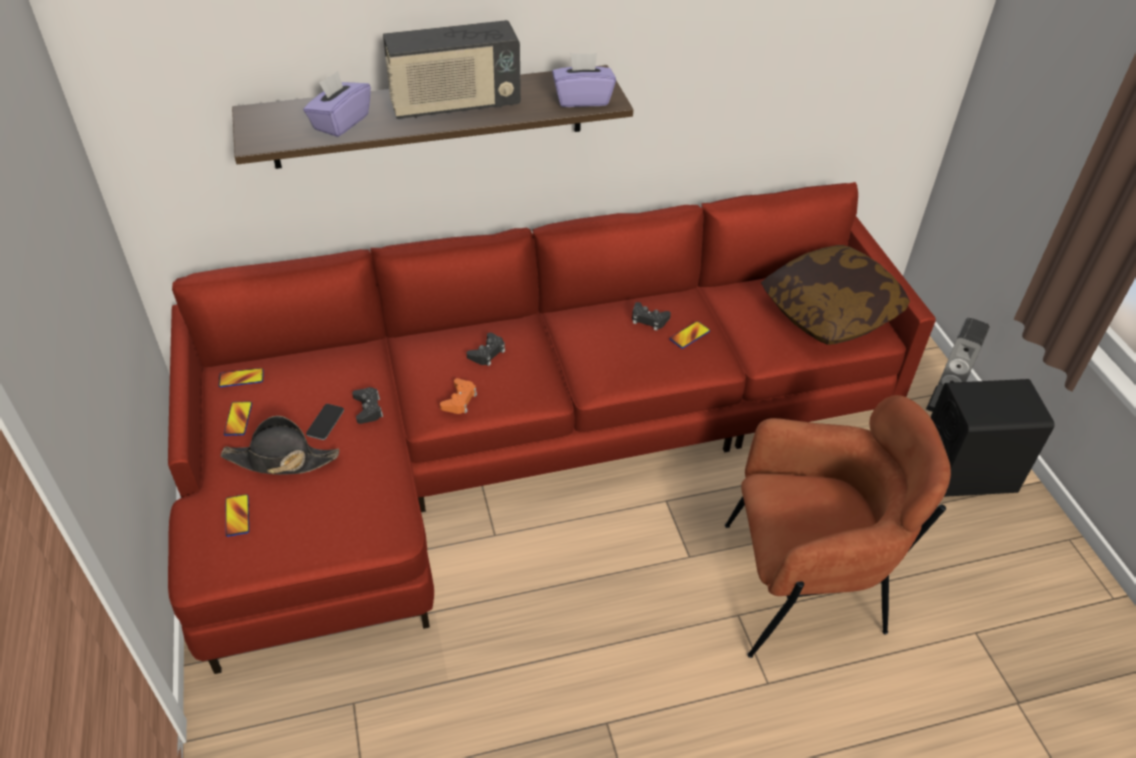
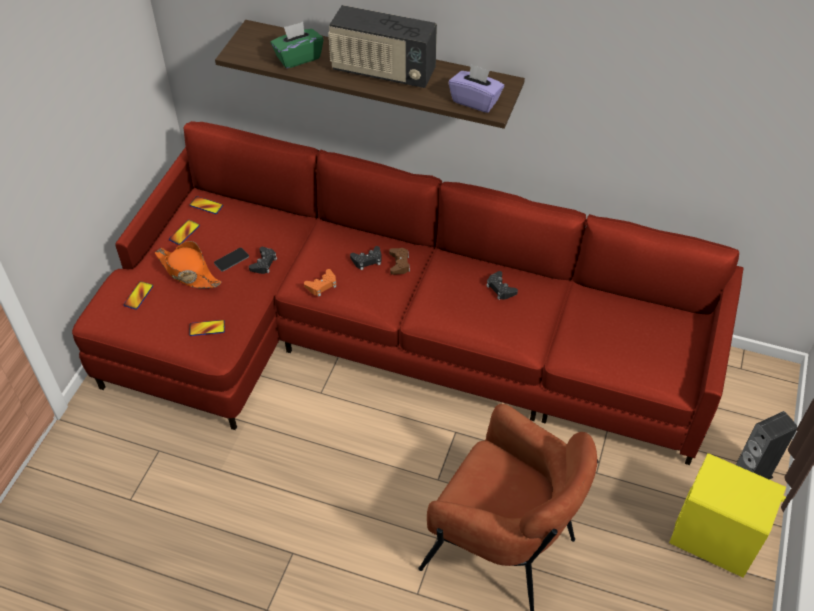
camera: 35 degrees right, 5 degrees up
(281, 459) = (188, 272): black hat -> orange hat
(340, 122) = (298, 57): purple tissue box -> green tissue box
(524, 342) = (399, 264): none -> brown game controller
(689, 335) = (520, 315): phone -> phone (207, 328)
(830, 311) = (652, 349): pillow -> none
(966, 472) = (714, 538): black speaker -> yellow speaker

